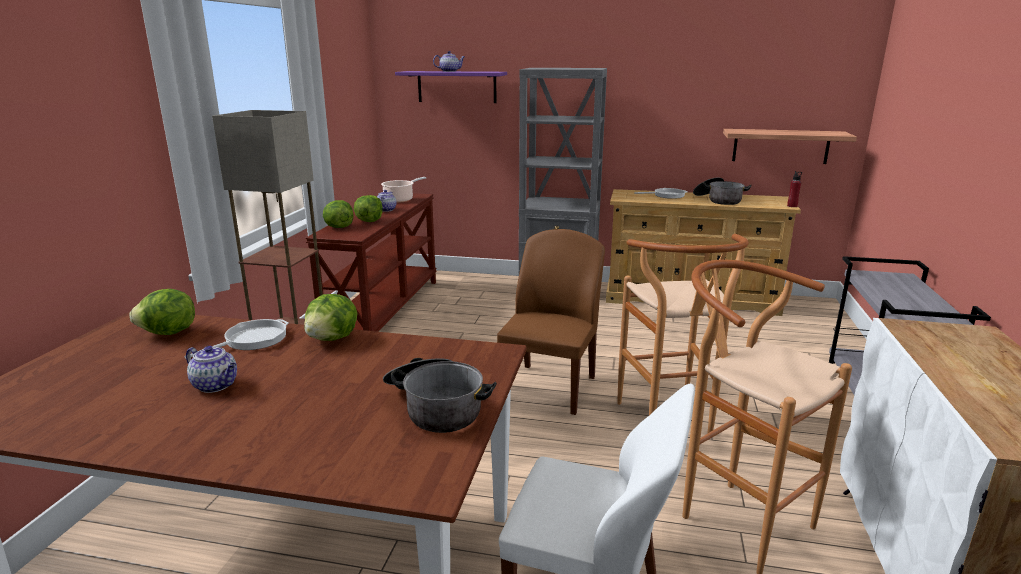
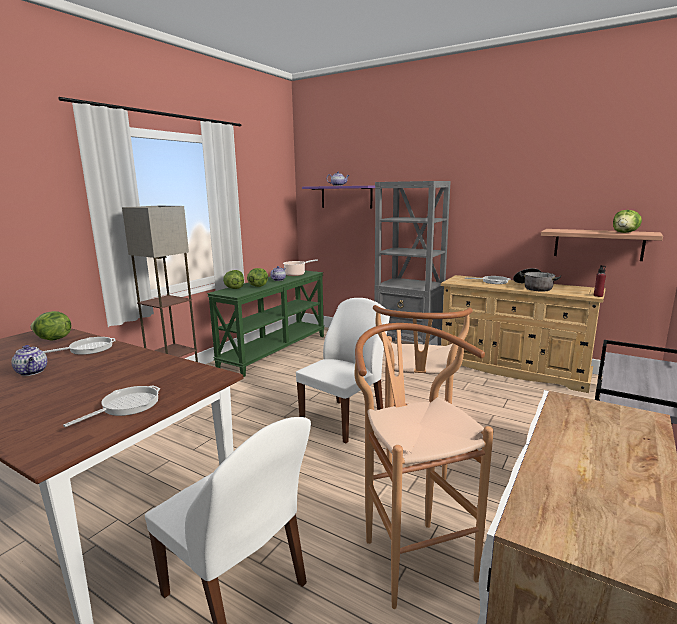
camera: 20 degrees right, 5 degrees down
(333, 339) = (131, 354): lettuce -> lettuce (625, 232)
(384, 310) = (274, 351): brown console table -> green console table
(436, 408) = (126, 406): cooking pot -> frying pan
(550, 387) = (344, 420): brown chair -> white chair

